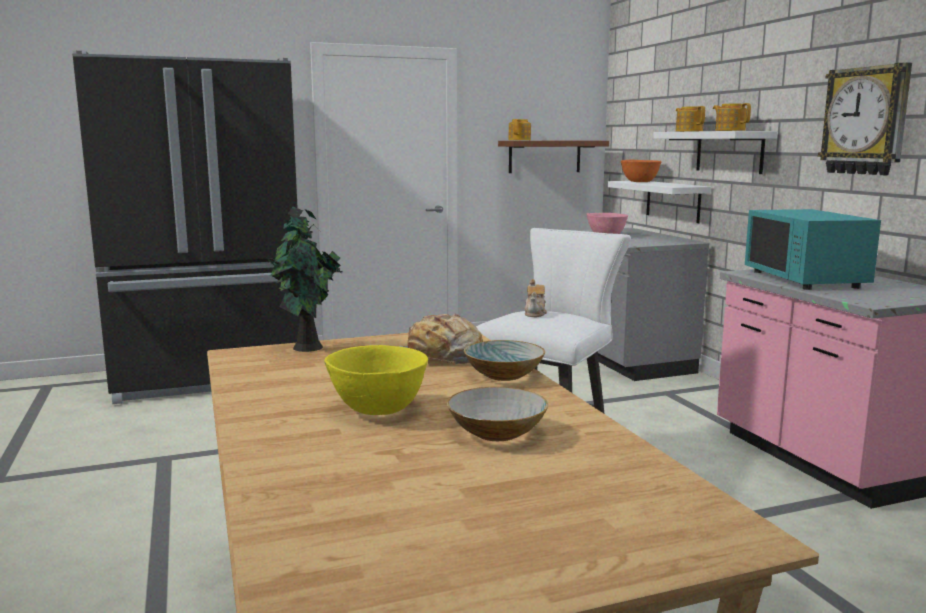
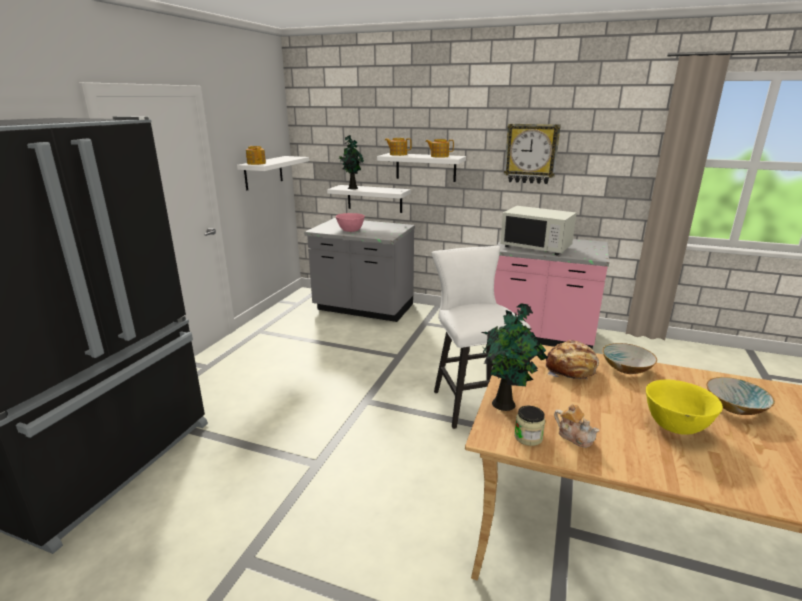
camera: 50 degrees left, 10 degrees up
(252, 363) = (528, 437): none -> jar
(535, 313) = (476, 311): teapot -> teapot (574, 436)
(544, 156) = (263, 172): brown shelf -> white shelf
(639, 182) = (352, 188): orange bowl -> potted plant
(805, 279) = (536, 247): turquoise microwave -> white microwave

